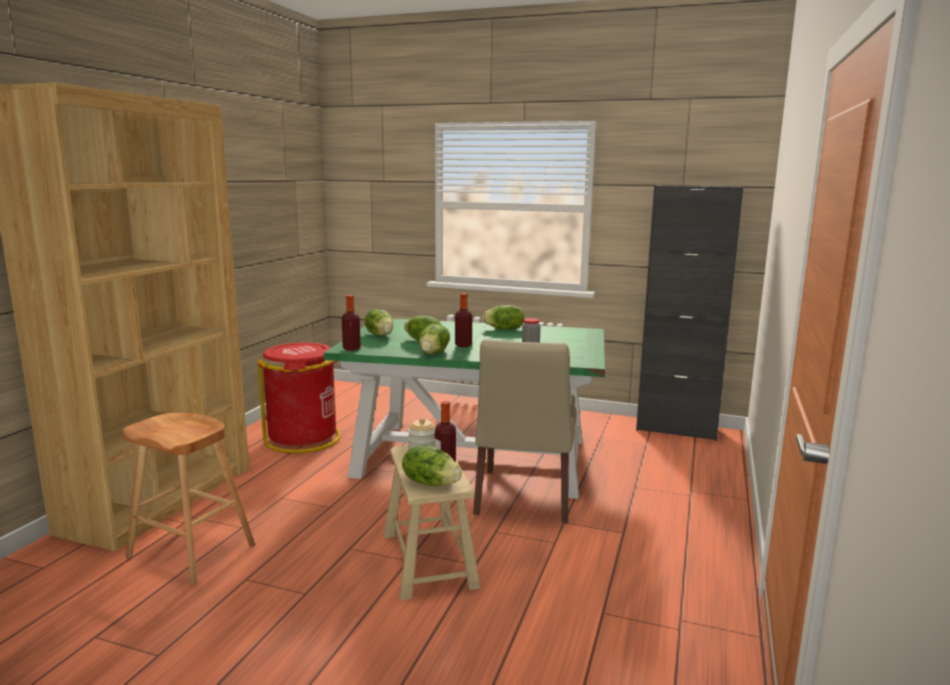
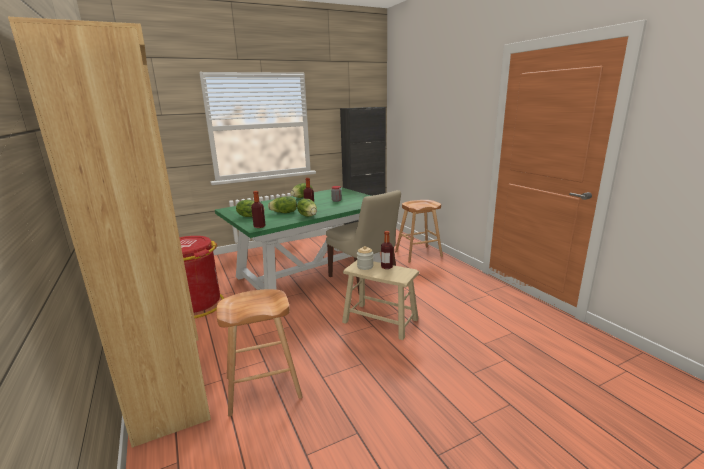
camera: 45 degrees left, 5 degrees up
(431, 483) = (398, 274): lettuce -> none
(692, 501) = (418, 254): none -> brown stool

